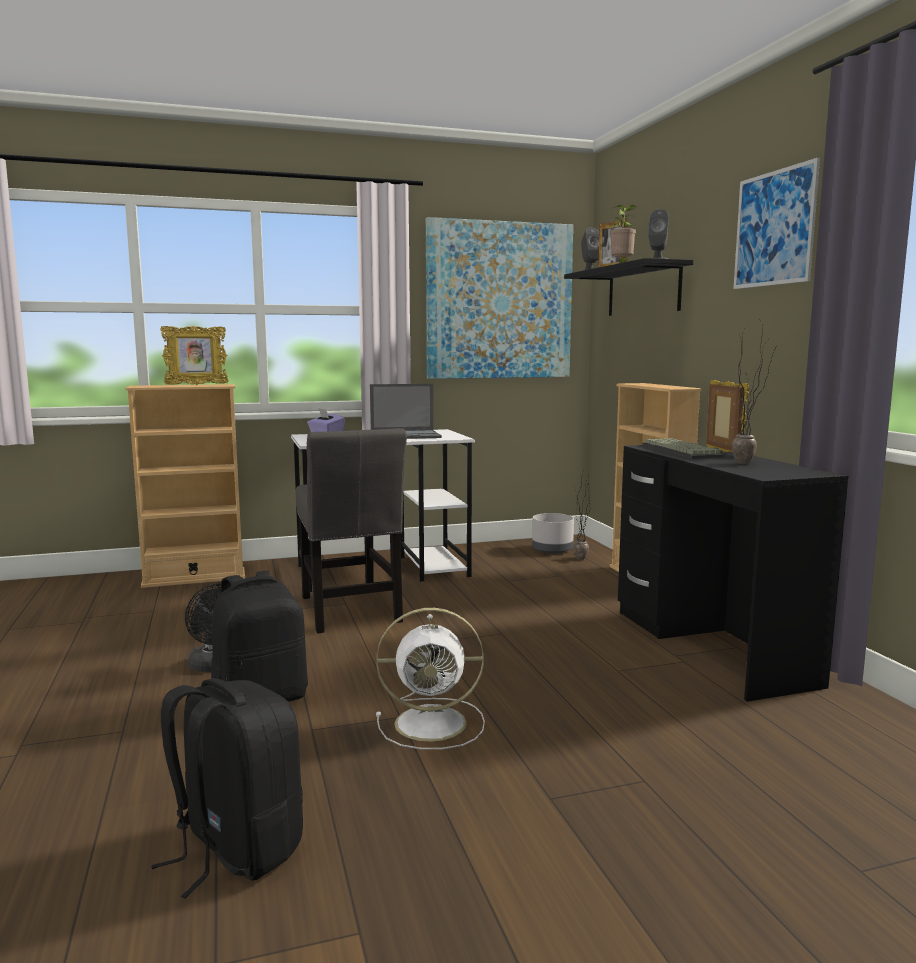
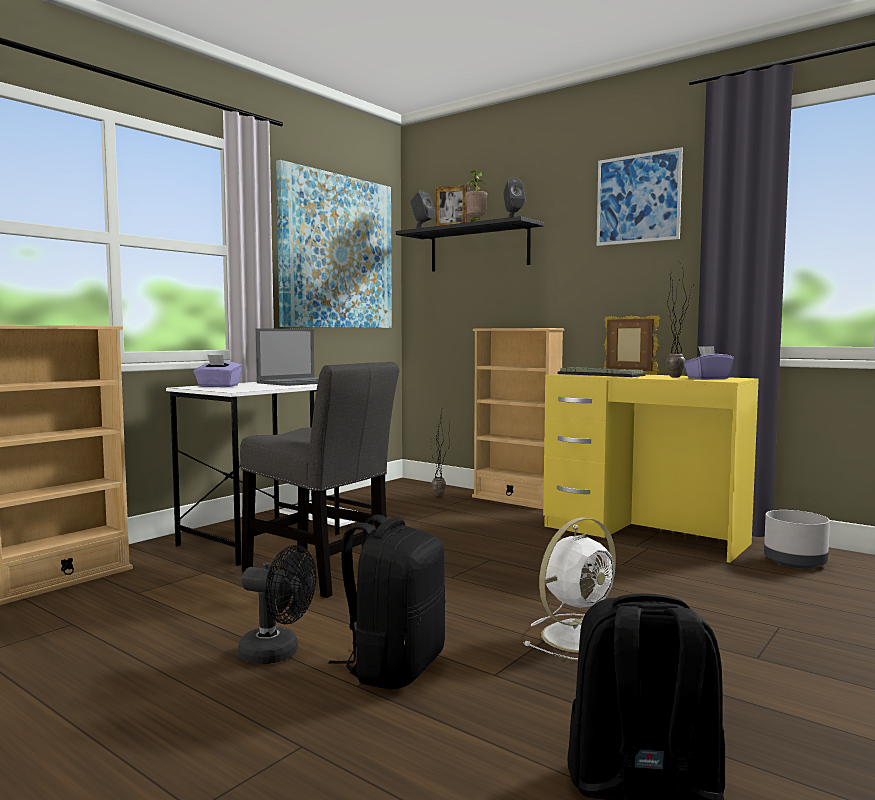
camera: 35 degrees left, 5 degrees down
(196, 385) = (67, 324): picture frame -> none
(551, 550) = (402, 492): grey planter -> grey planter (794, 562)
(711, 646) = (643, 535): black desk -> yellow desk
(766, 470) = (707, 378): none -> purple tissue box

